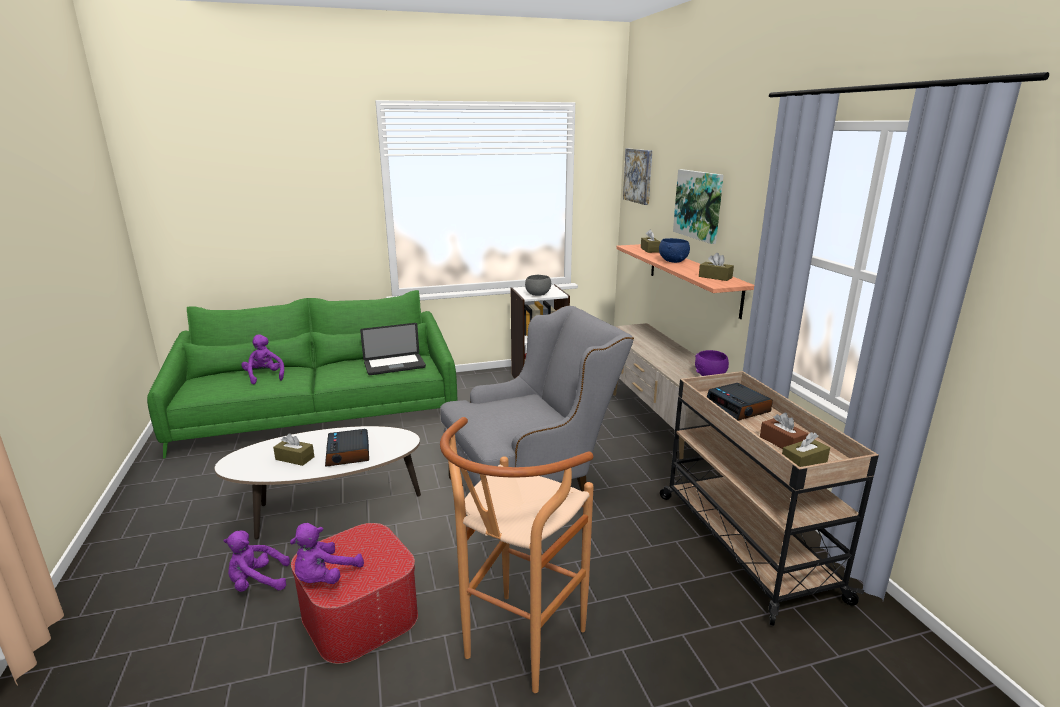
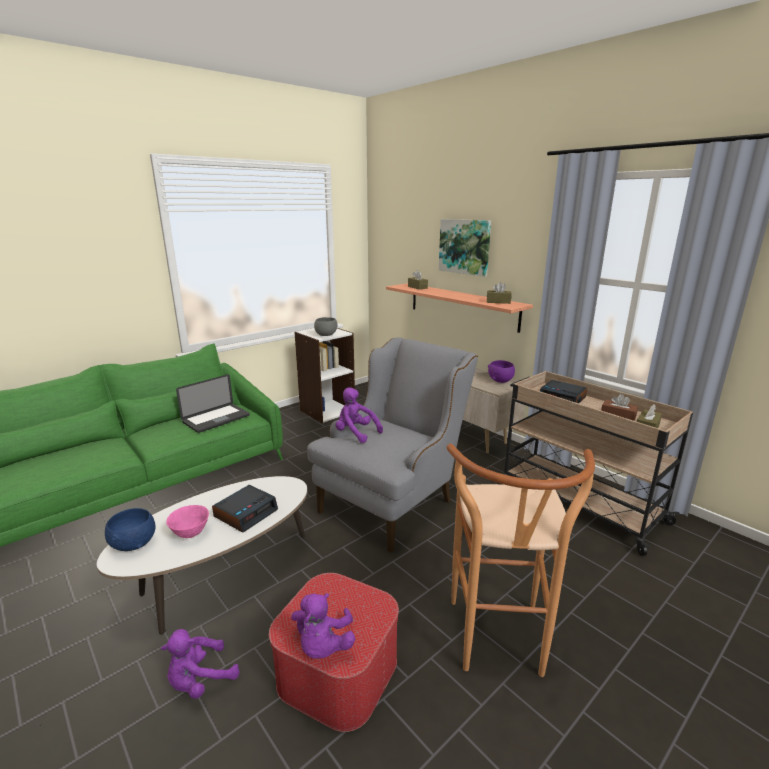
camera: 25 degrees left, 0 degrees up
(264, 376) = (75, 456): purple plush toy -> purple plush toy (356, 433)
(295, 458) = (191, 533): brown tissue box -> pink bowl
(348, 453) = (246, 513): alarm clock -> alarm clock turned 105 degrees counterclockwise
(639, 176) = (390, 227): picture -> none
(673, 261) = (449, 294): blue bowl -> blue bowl (134, 544)

